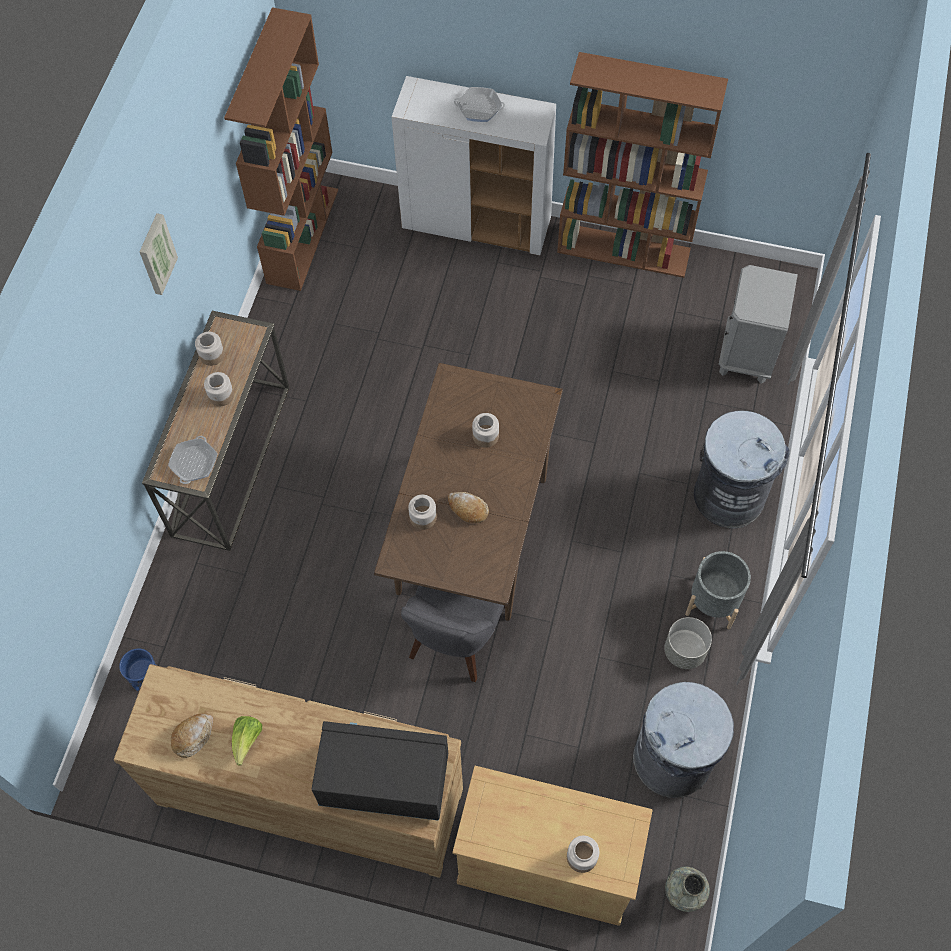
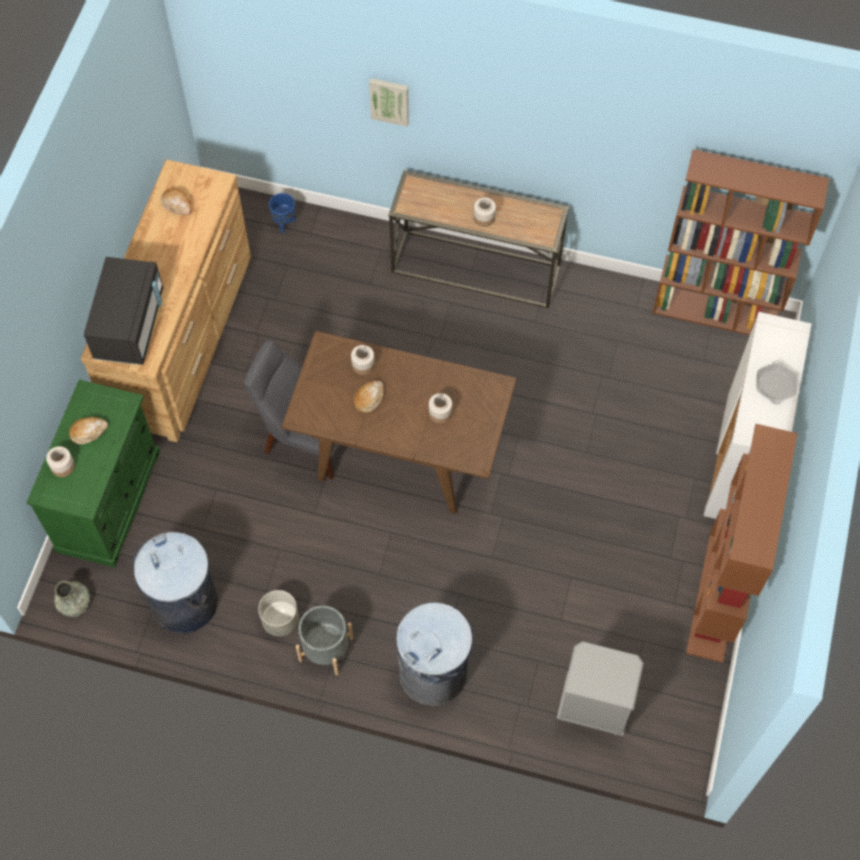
camera: 90 degrees right, 0 degrees up
(156, 254) = (541, 109): picture -> picture (390, 100)
(194, 463) = (420, 203): frying pan -> none
(212, 354) = (523, 209): jar -> none
(247, 741) = (170, 238): lettuce -> none
(530, 829) = (88, 432): none -> bread
(546, 864) = (109, 501): beige cabinet -> green cabinet

